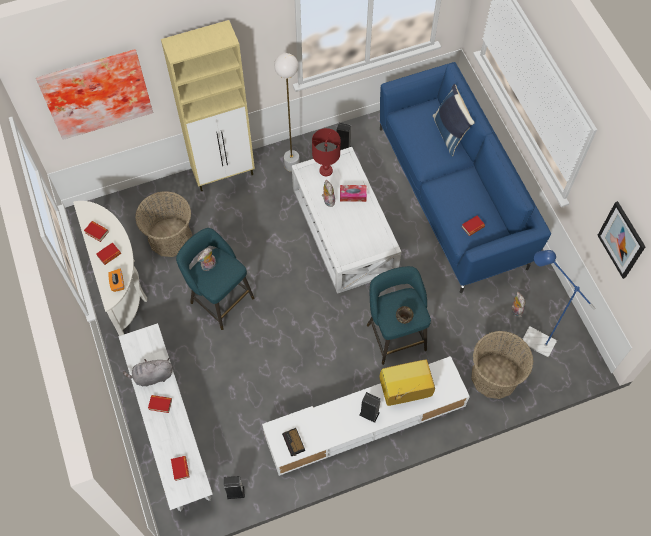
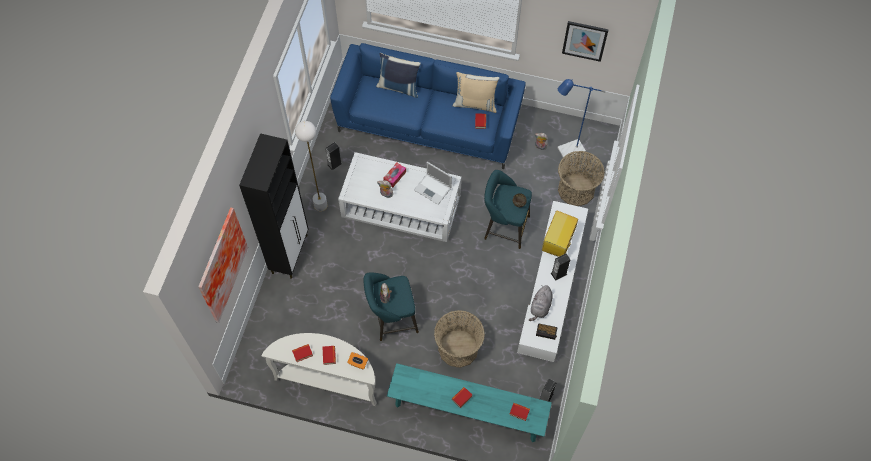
camera: 55 degrees left, 0 degrees up
(152, 376) = (436, 391): grey plush toy -> grey plush toy (540, 307)
(170, 237) = (314, 322): basket -> basket (458, 348)
(170, 426) = (467, 411): white bench -> turquoise bench
(224, 174) = (290, 253): beige cabinet -> black cabinet
(326, 170) = (361, 180): red table lamp -> none
(366, 236) = (433, 189): none -> laptop
(490, 209) = (475, 103): none -> beige pillow

